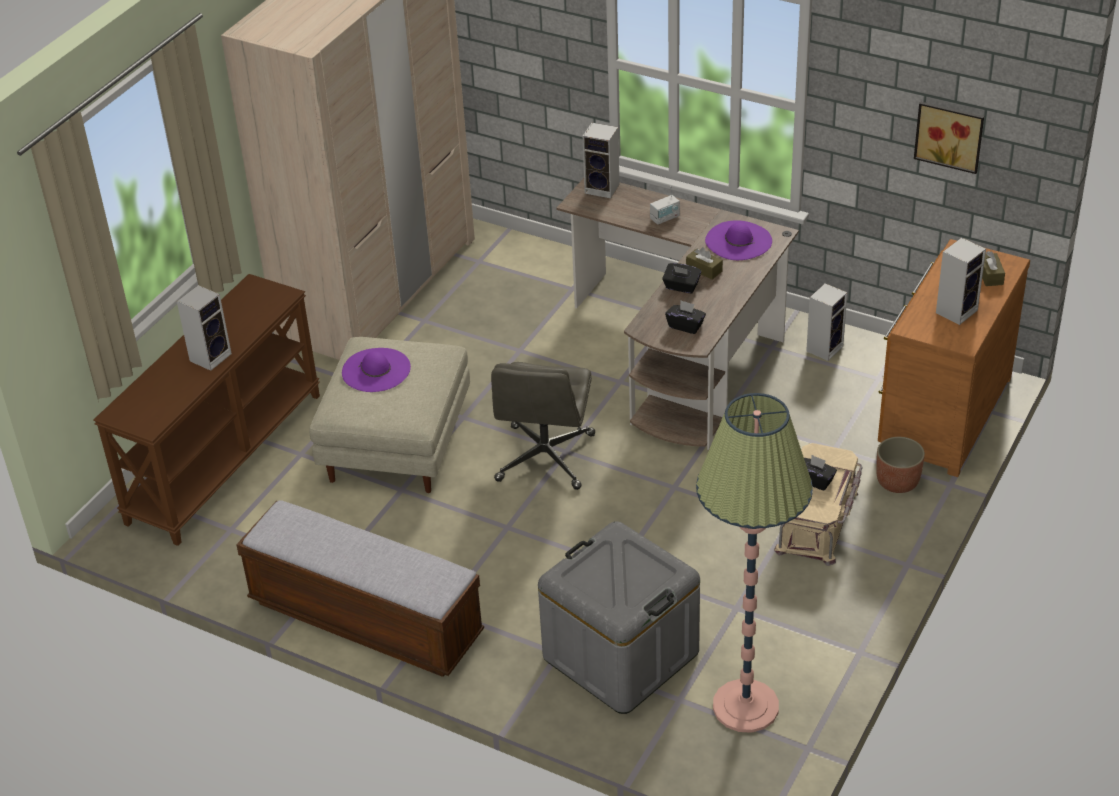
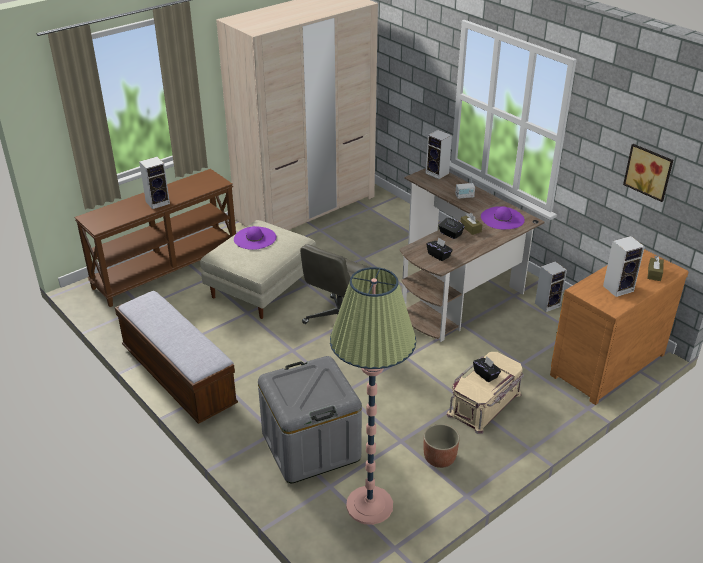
camera: 20 degrees right, 5 degrees down
(897, 482) = (552, 396): planter -> planter (439, 458)

